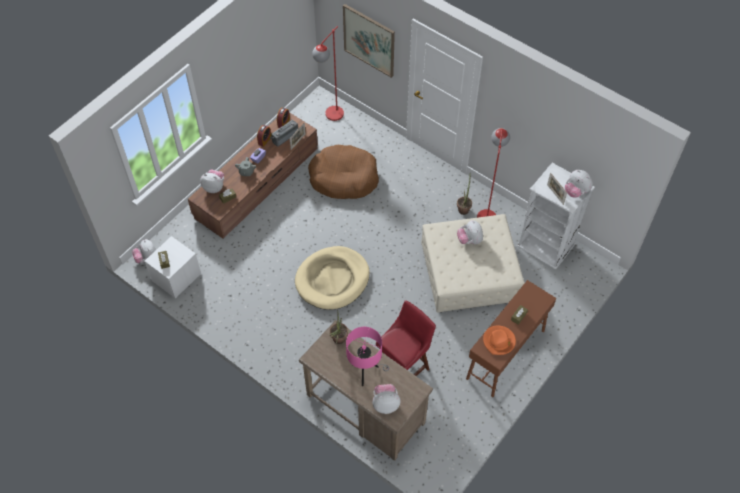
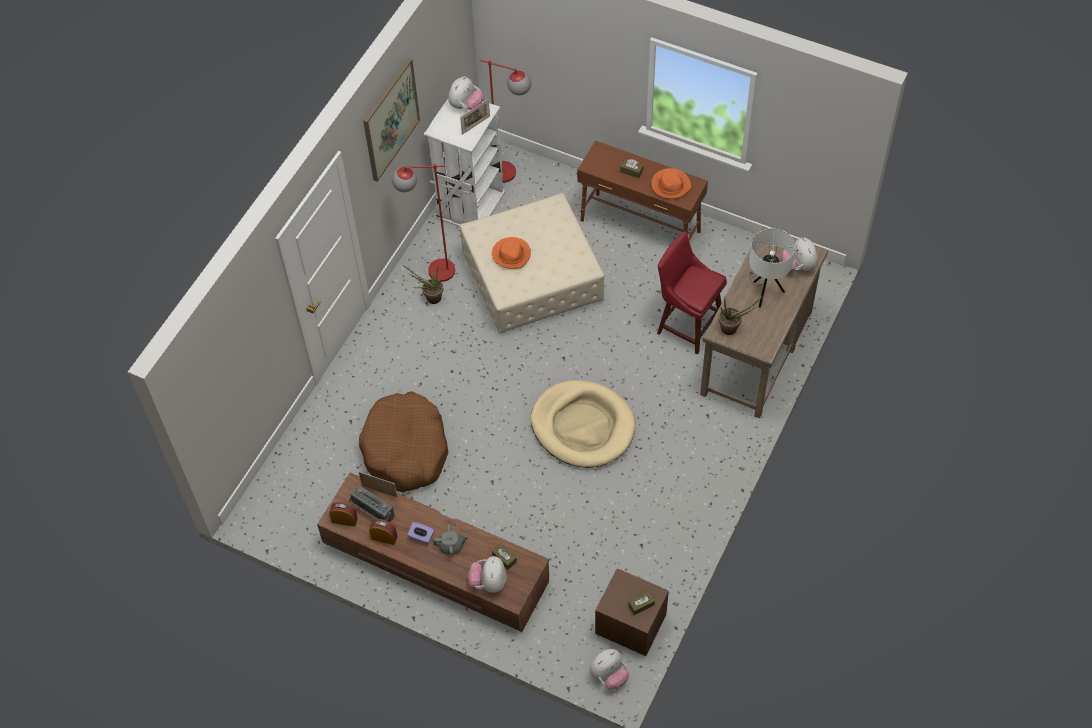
camera: 100 degrees left, 0 degrees up
(176, 277) = (631, 624): white nightstand -> brown nightstand
(330, 118) = (291, 491): red floor lamp -> red floor lamp (512, 175)
(366, 372) = (764, 292): pink table lamp -> white table lamp
(369, 40) = (250, 350): picture -> picture (390, 119)
(469, 240) = (511, 254): plush toy -> orange hat

